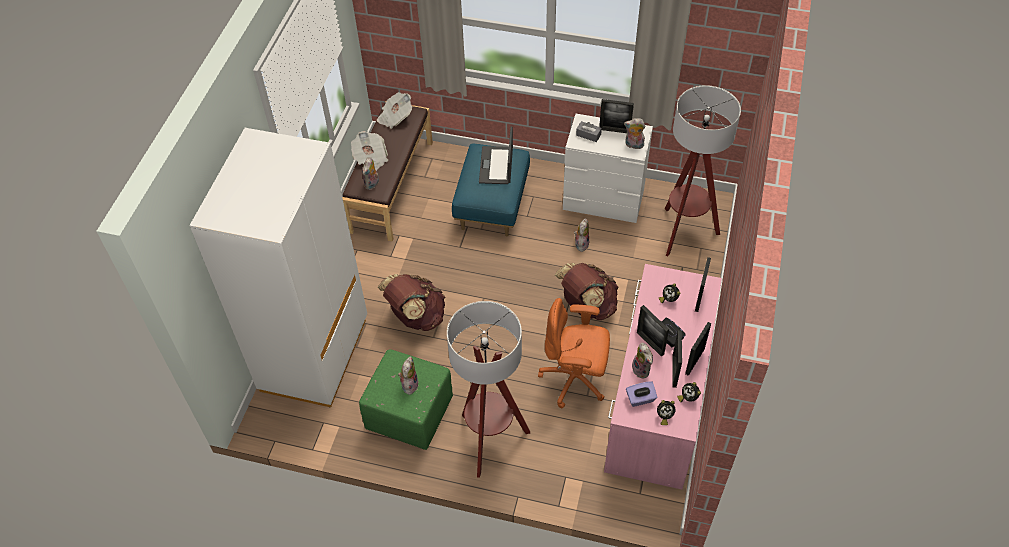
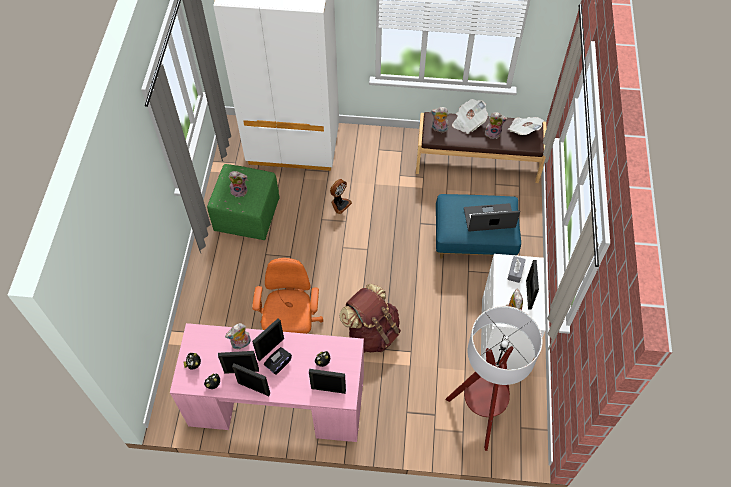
camera: 80 degrees right, 5 degrees up
(416, 317) = (340, 204): brown backpack -> fan
(490, 441) = (226, 274): floor lamp -> none
(581, 244) = (444, 320): plush toy -> plush toy (493, 133)
(640, 399) = (210, 344): purple tissue box -> none

